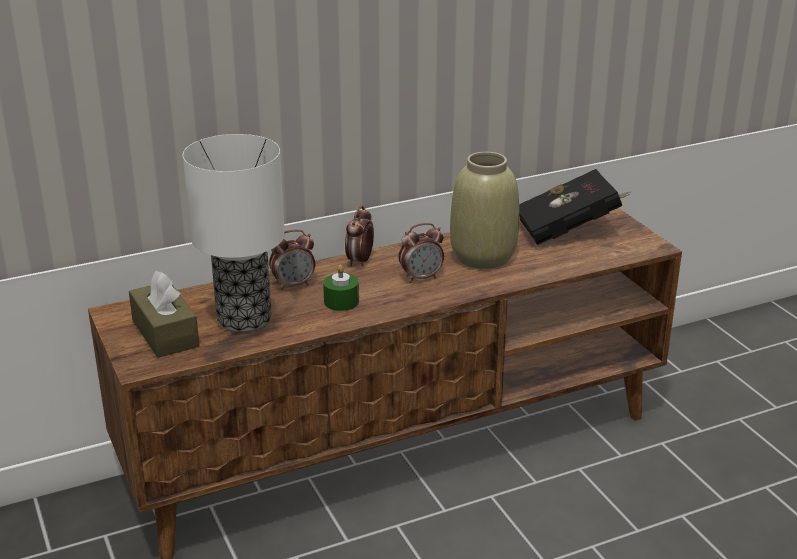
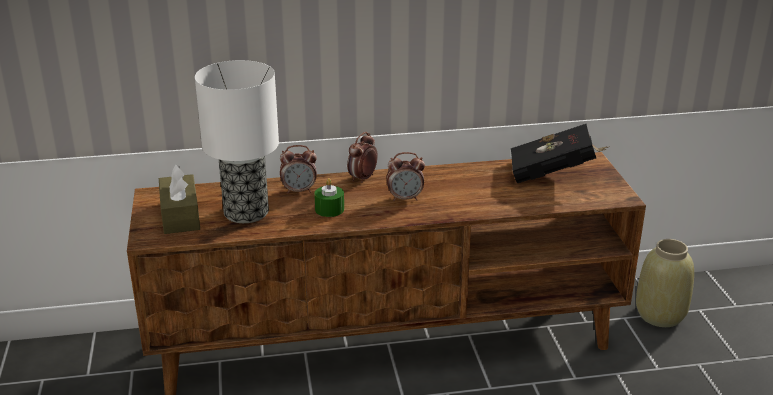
camera: 15 degrees right, 0 degrees up
(483, 257) = (466, 188): beige vase -> beige vase (660, 316)

